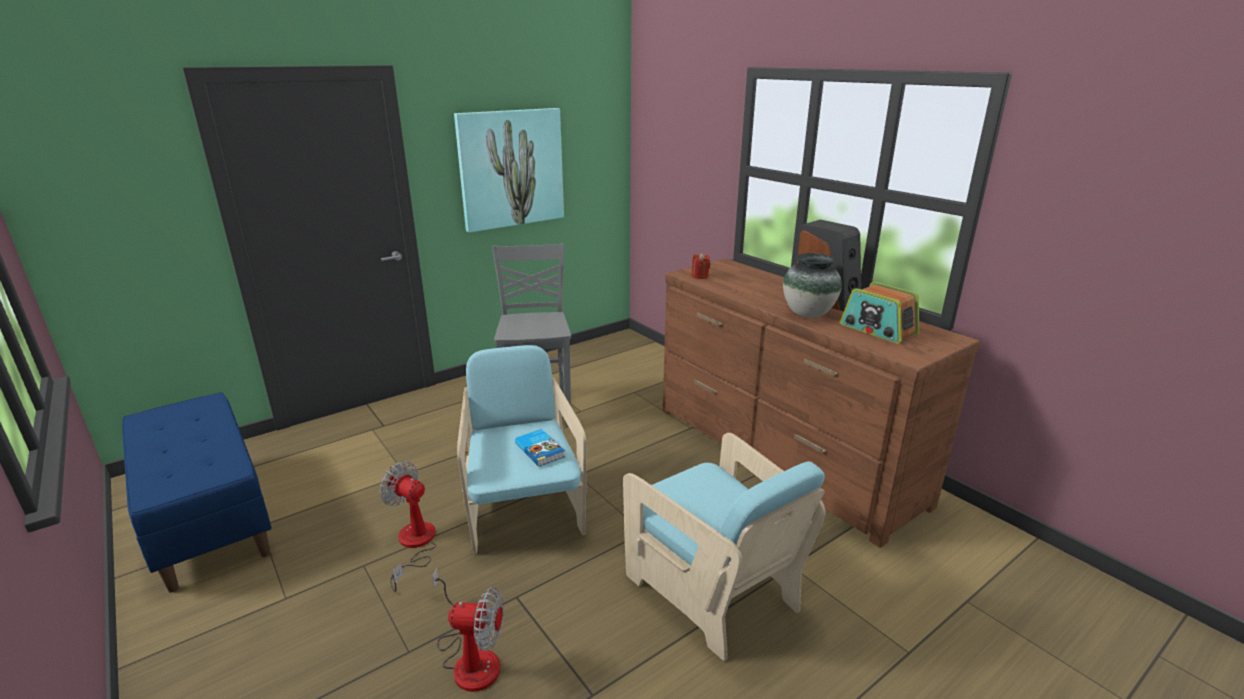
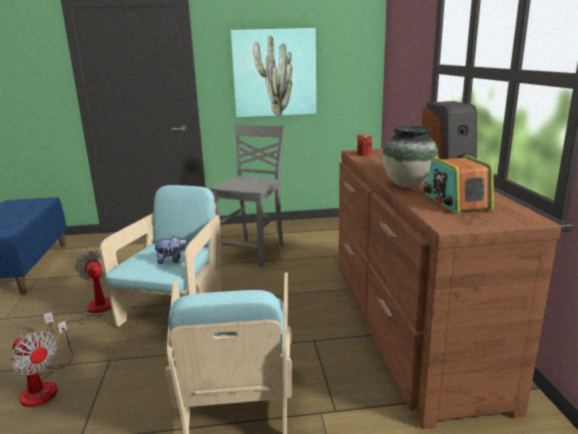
camera: 30 degrees right, 5 degrees down
(540, 449) = (172, 261): book -> plush toy

